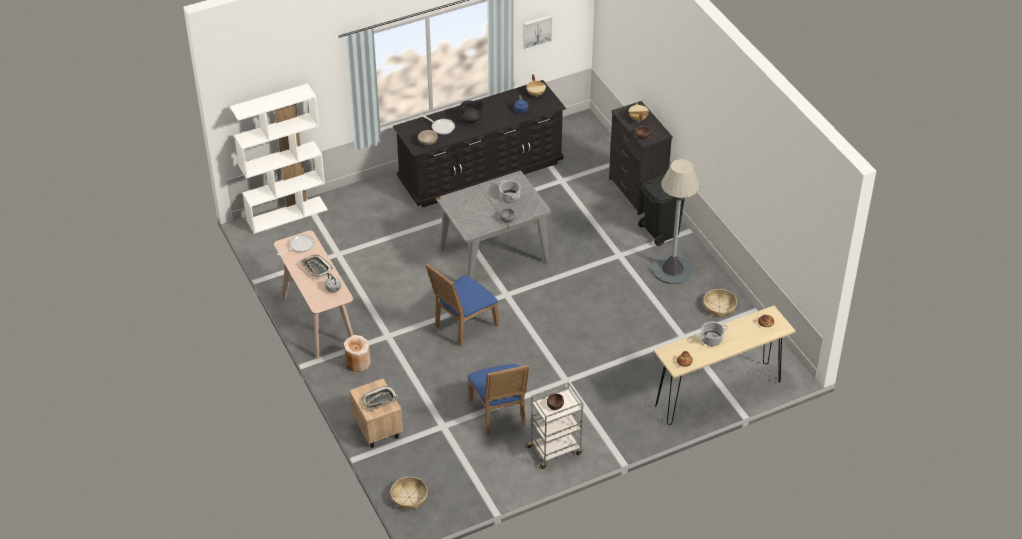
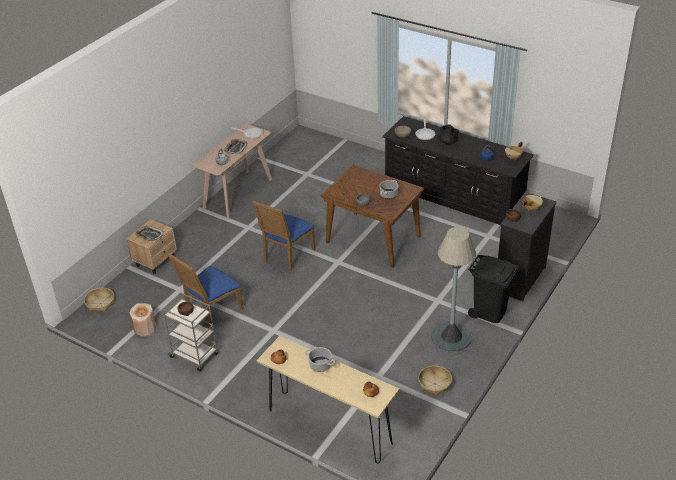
camera: 60 degrees right, 5 degrees down
(287, 214) = (323, 140): white bookcase -> none
(357, 363) = (212, 226): beige vase -> beige vase (145, 328)
(462, 326) = (286, 255): blue chair -> blue chair turned 75 degrees counterclockwise
(493, 256) = (372, 239): grey dining table -> brown dining table
(536, 31) = (544, 109): picture -> none

